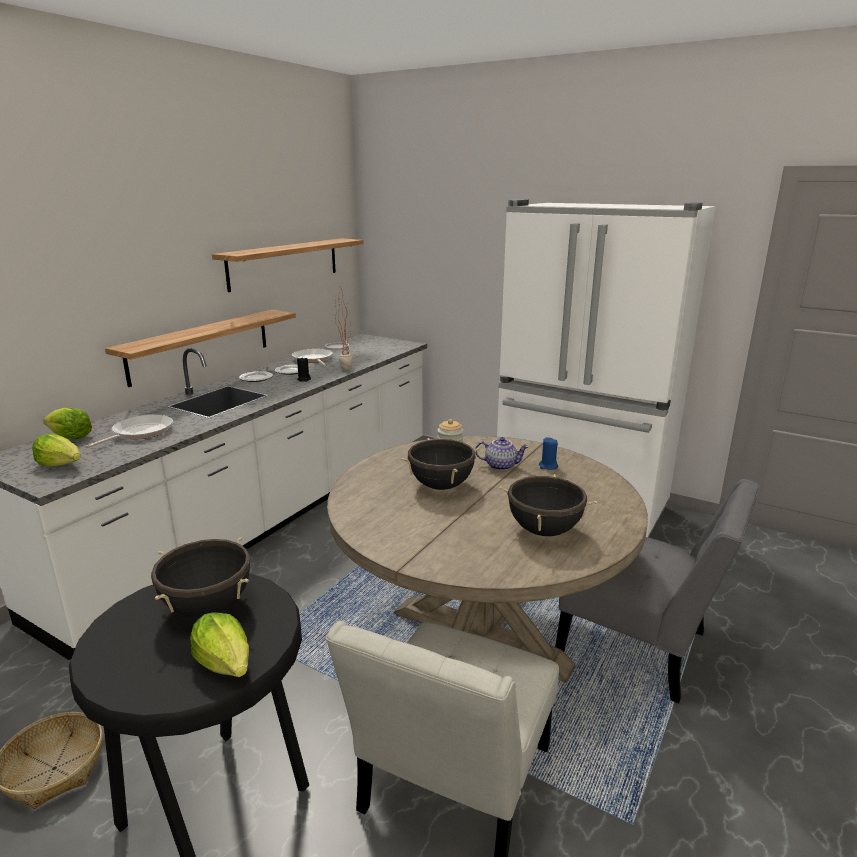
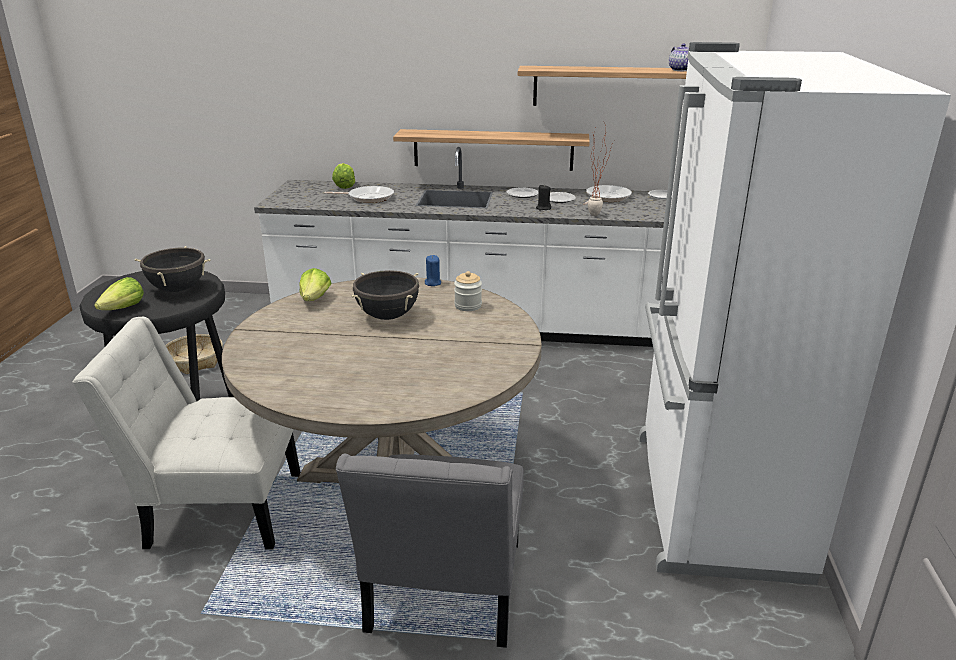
camera: 65 degrees right, 5 degrees up
(61, 464) = (302, 197): lettuce -> lettuce (315, 299)
(501, 465) = (456, 333): teapot -> teapot (681, 70)
(544, 531) = (327, 373): black cooking pot -> none
(548, 466) = (476, 356): blue candle -> blue candle (432, 283)

